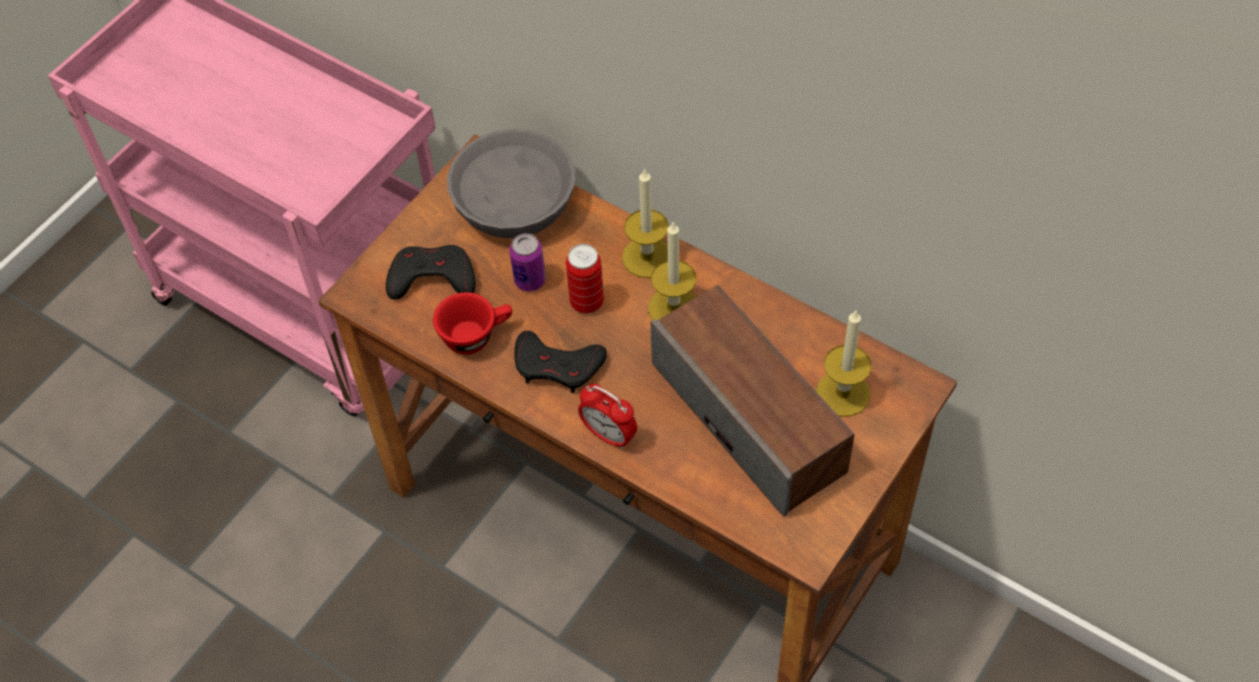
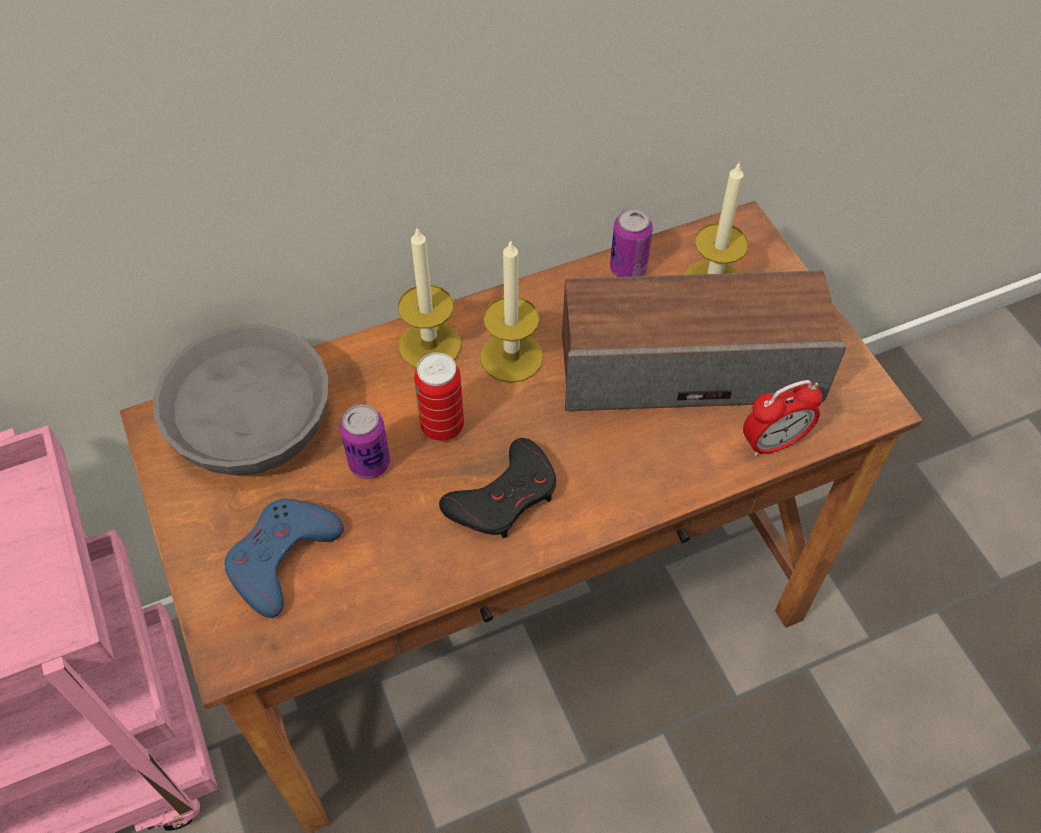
camera: 60 degrees left, 0 degrees up
(432, 278) = (282, 558): black game controller -> blue game controller
(476, 335) = (399, 554): red cup -> none
(609, 435) = (627, 496): alarm clock -> alarm clock (773, 442)
(812, 333) = (628, 269): none -> can

